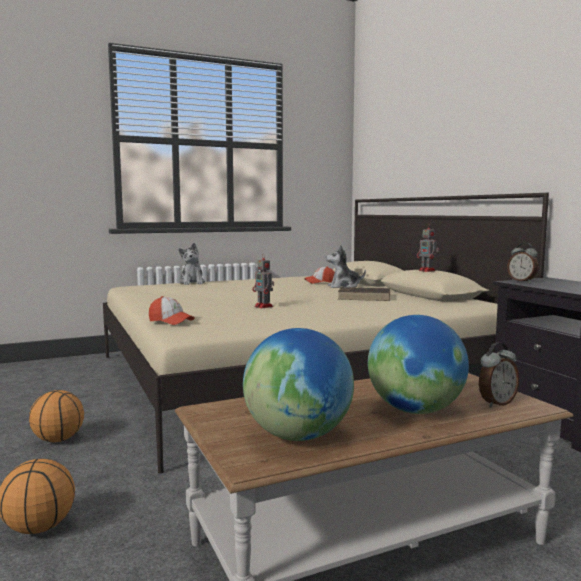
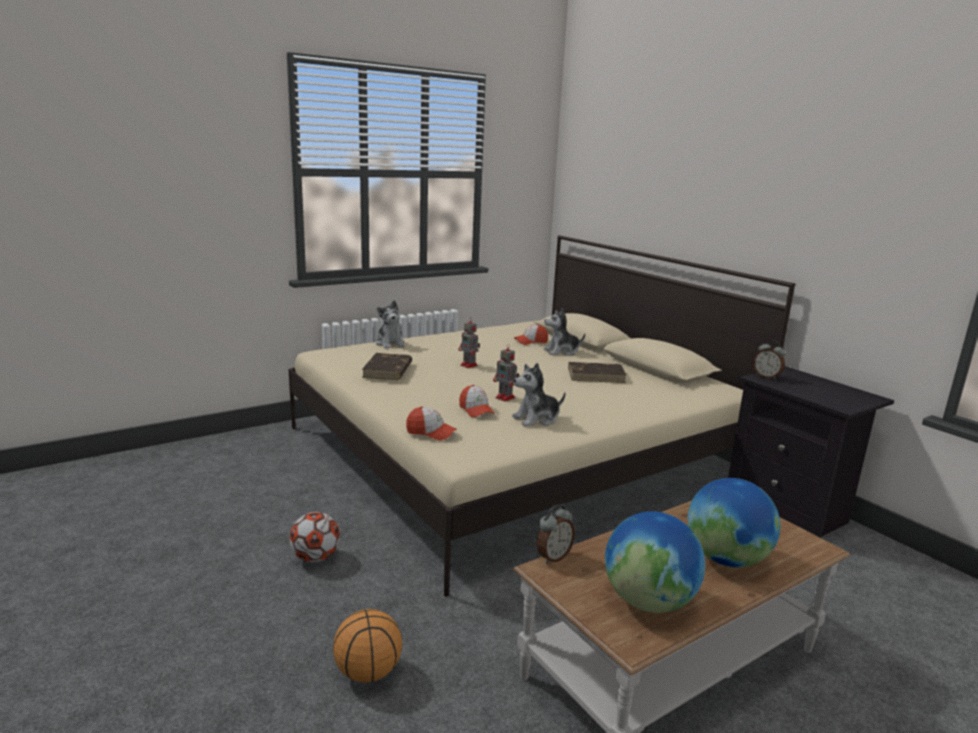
camera: 10 degrees left, 10 degrees up
(58, 439) = (315, 557): basketball -> football
(171, 292) = (387, 370): none -> brown book
(228, 312) = (476, 410): none -> cap
(281, 316) = (537, 419): none -> plush toy
(427, 271) = (658, 345): toy robot -> toy robot (469, 365)
(496, 403) = (787, 544): alarm clock -> alarm clock (553, 557)

